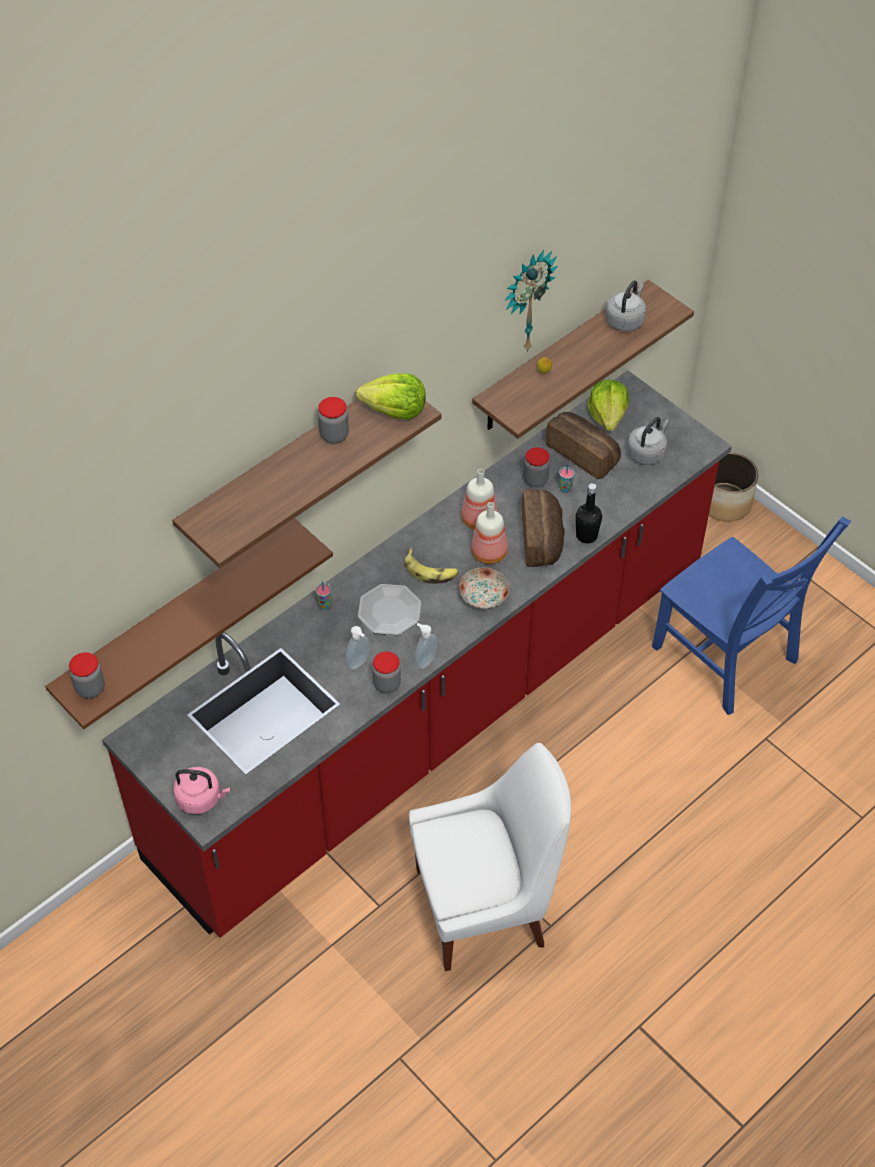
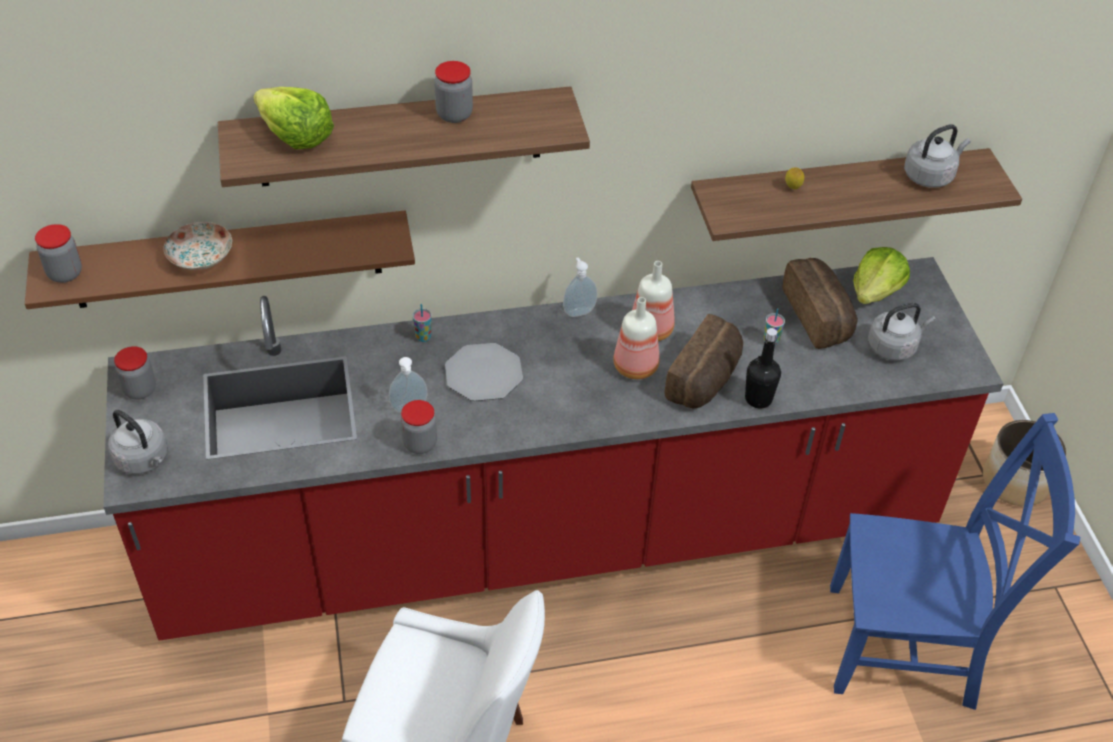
camera: 30 degrees right, 5 degrees down
(201, 798) = (144, 460): pink kettle -> grey kettle
(395, 410) = (541, 118): lettuce -> lettuce (296, 136)
(425, 661) = (479, 440): soap dispenser -> soap dispenser (578, 311)
(431, 571) = (558, 356): banana -> none
(482, 595) = (594, 404): plate -> plate (200, 256)
(526, 301) = (791, 83): wall clock -> none
(535, 480) = (744, 318): jar -> jar (140, 390)
(728, 658) = (909, 646): blue chair -> blue chair turned 75 degrees counterclockwise

